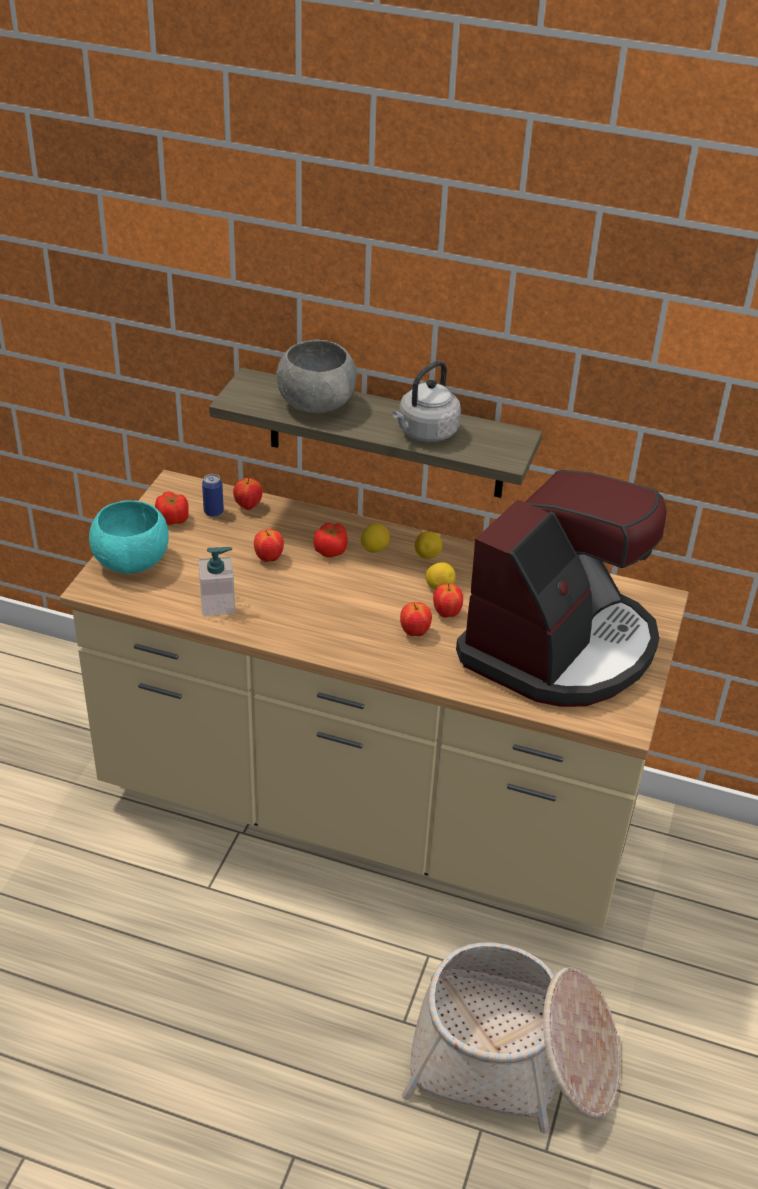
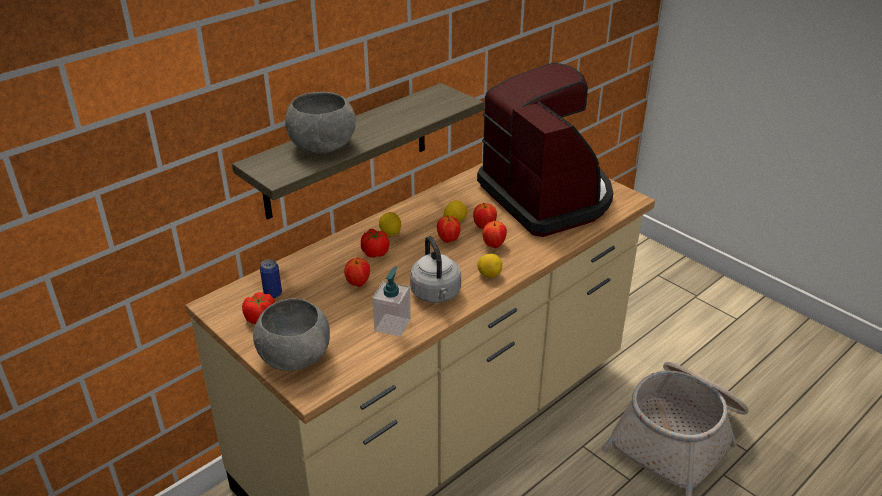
camera: 60 degrees left, 5 degrees down
(130, 561) = (294, 357): turquoise bowl -> grey bowl
(248, 506) = (283, 274): apple -> apple (448, 240)
(425, 433) = (405, 118): grey kettle -> grey kettle (436, 295)
(427, 555) = (417, 215): lemon -> lemon (489, 275)

